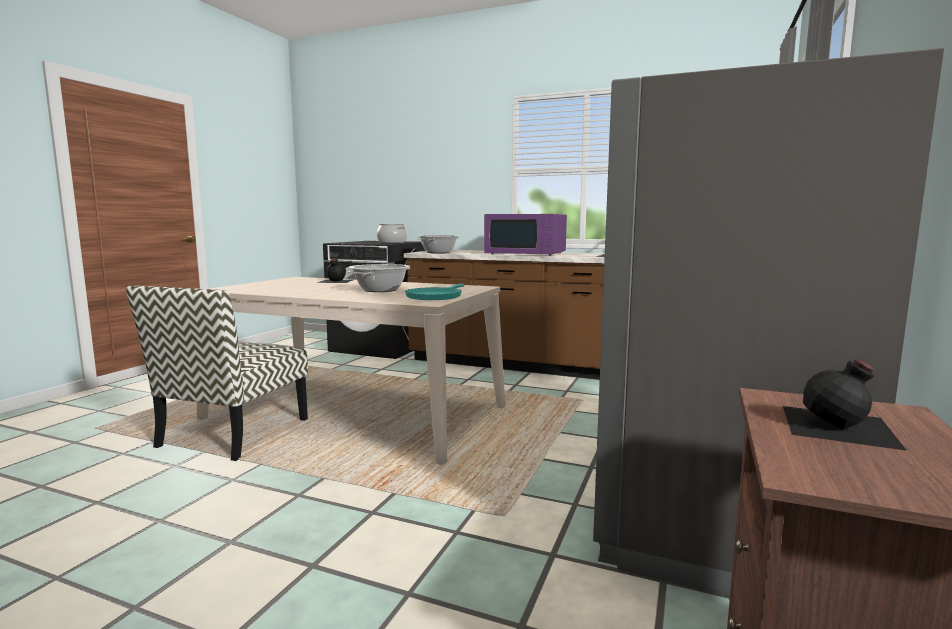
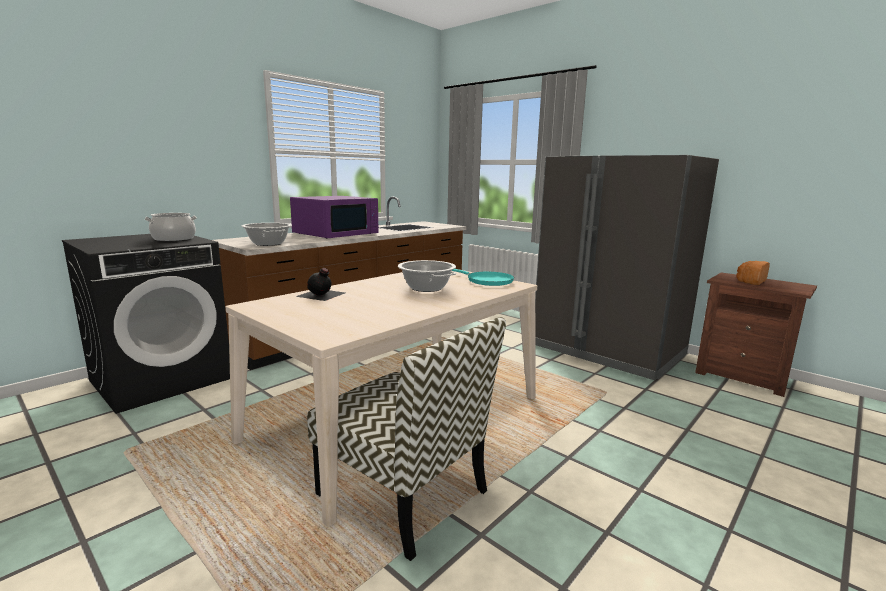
camera: 70 degrees left, 5 degrees up
(840, 426) = (750, 281): black bottle -> bread

